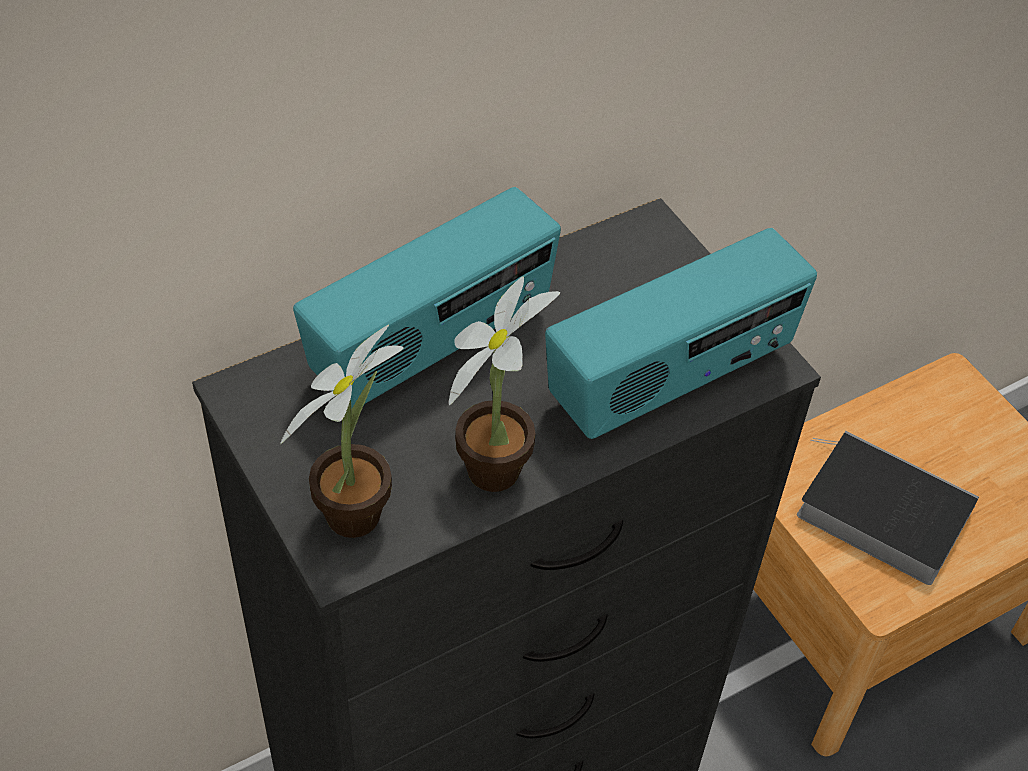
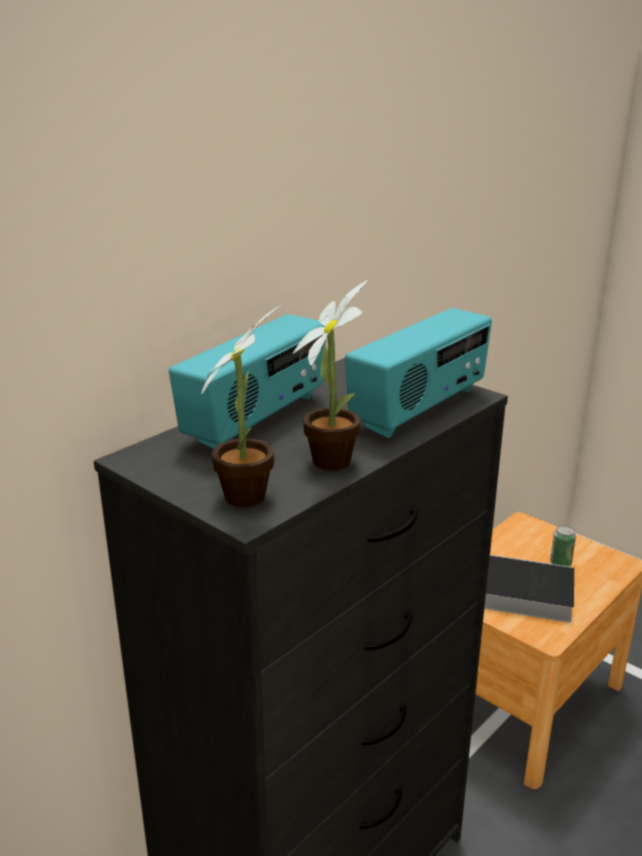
camera: 15 degrees left, 25 degrees down
(971, 474) = (560, 563): none -> can

